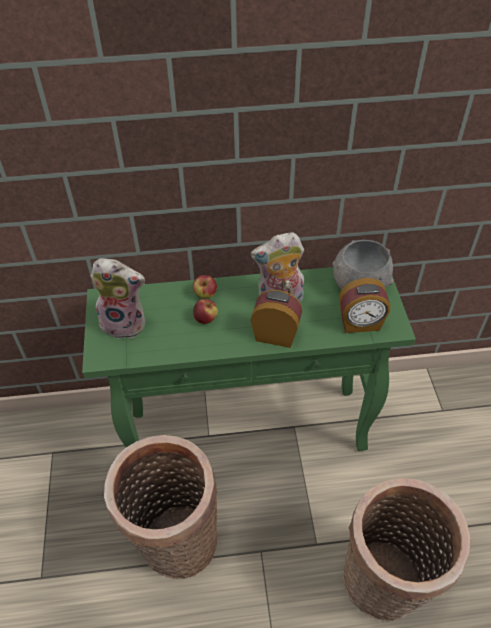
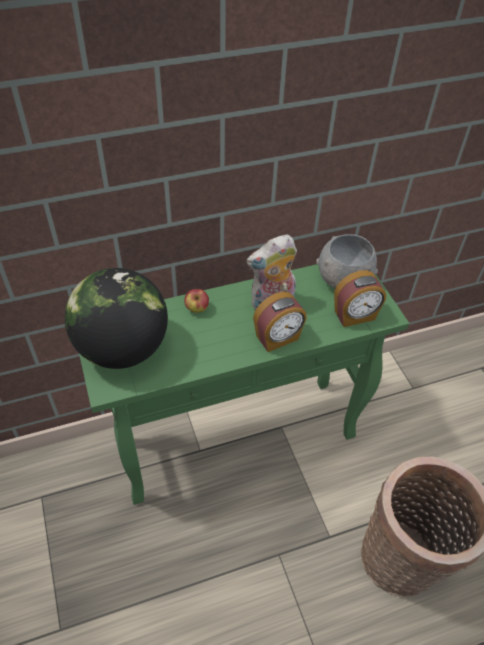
camera: 15 degrees left, 0 degrees up
(125, 323) = (123, 349): plush toy -> globe
(174, 542) = (191, 564): basket -> none
(206, 319) = (204, 333): apple -> none
(275, 334) = (277, 338): alarm clock -> alarm clock turned 150 degrees clockwise

